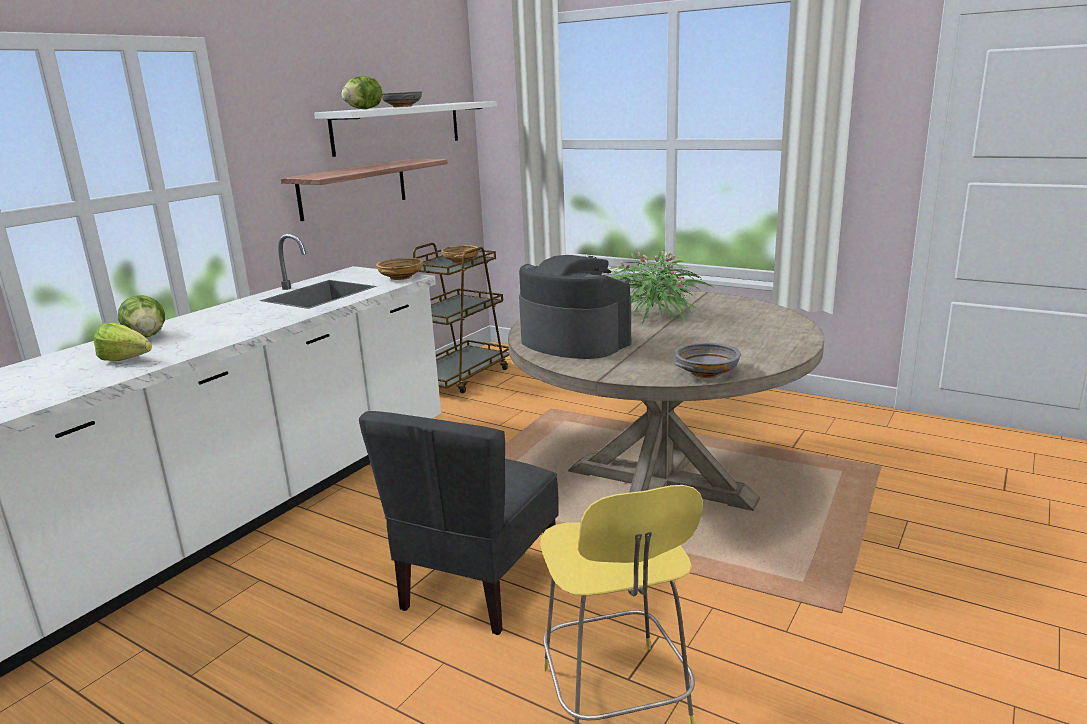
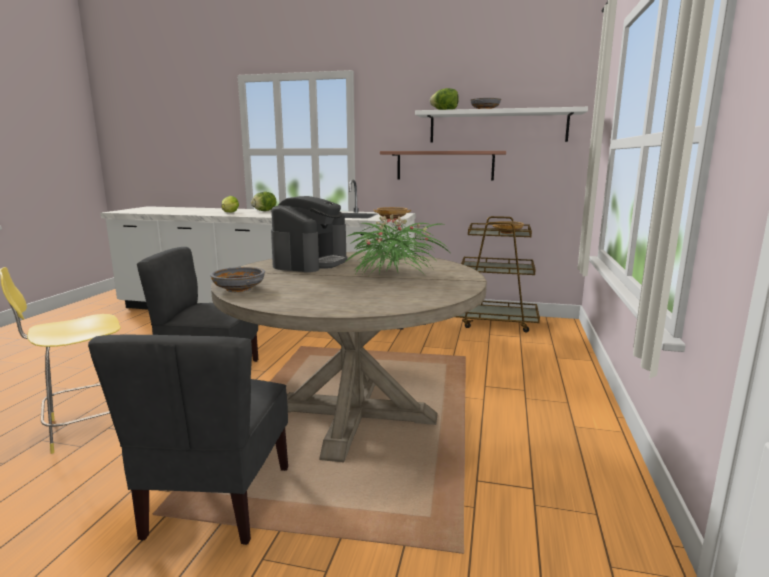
camera: 70 degrees right, 5 degrees down
(818, 572) = (217, 501): none -> grey chair

